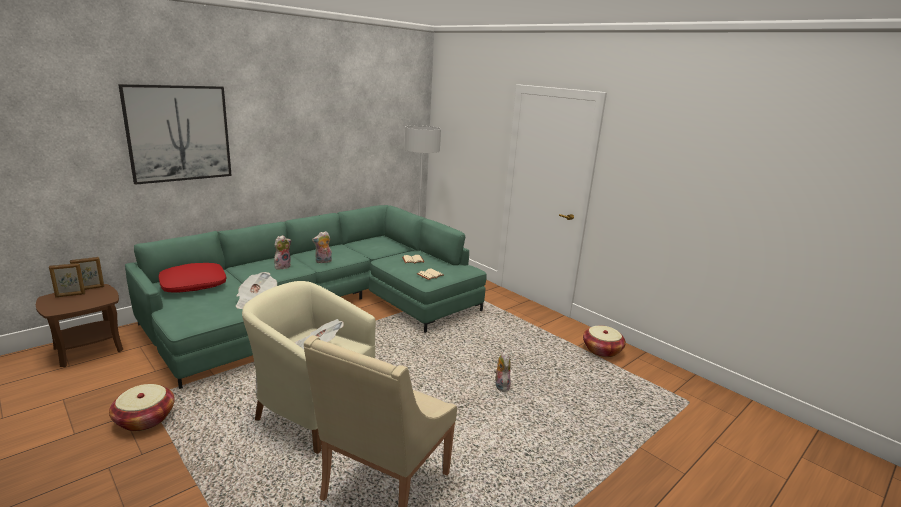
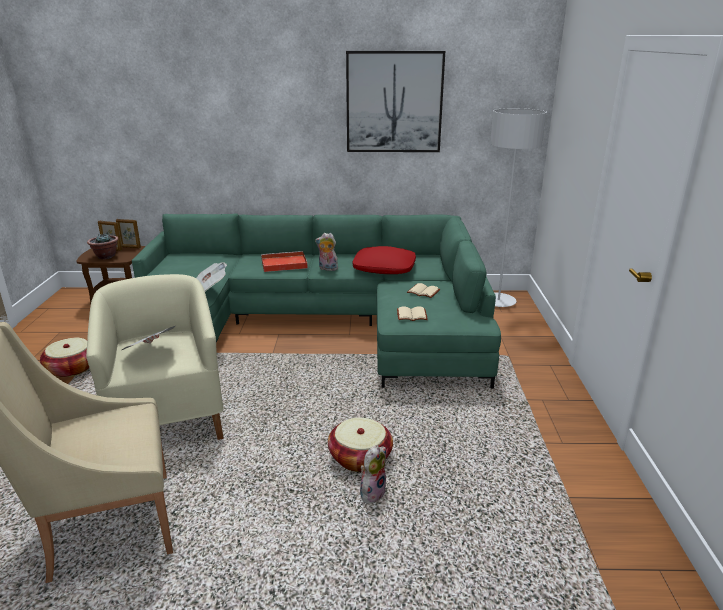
camera: 45 degrees right, 5 degrees up
(77, 303) = (106, 256): none -> potted plant
(179, 133) = (211, 108): picture -> picture (394, 102)
(194, 285) = (191, 262): red pillow -> red pillow (384, 268)
(282, 266) = (283, 264): plush toy -> red tray
(601, 350) = (604, 524): basket -> basket (360, 458)

